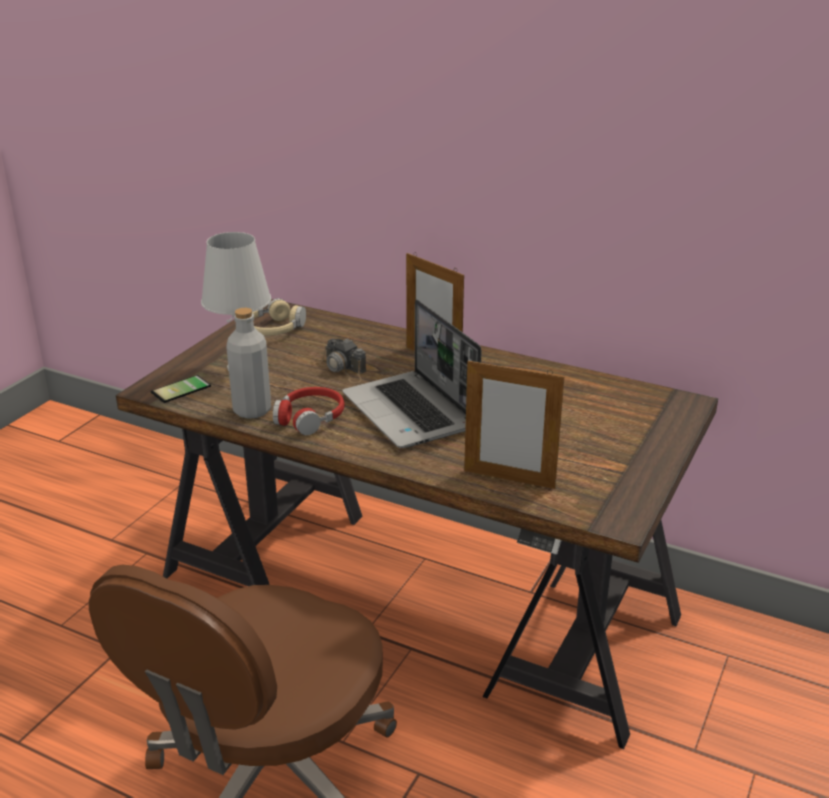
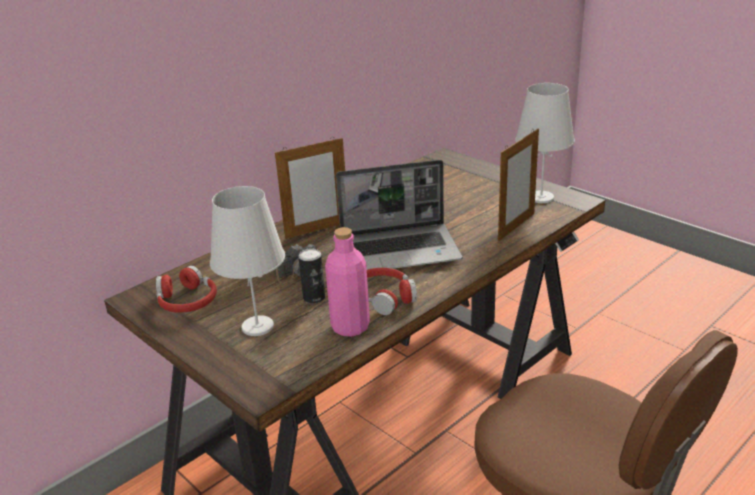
camera: 70 degrees left, 0 degrees up
(182, 390) = (281, 367): phone -> none
(252, 410) = (350, 327): grey bottle -> pink bottle
(274, 329) = (187, 301): beige headphones -> red headphones
(298, 383) = (314, 297): none -> can
(608, 490) = (541, 197): none -> white table lamp

